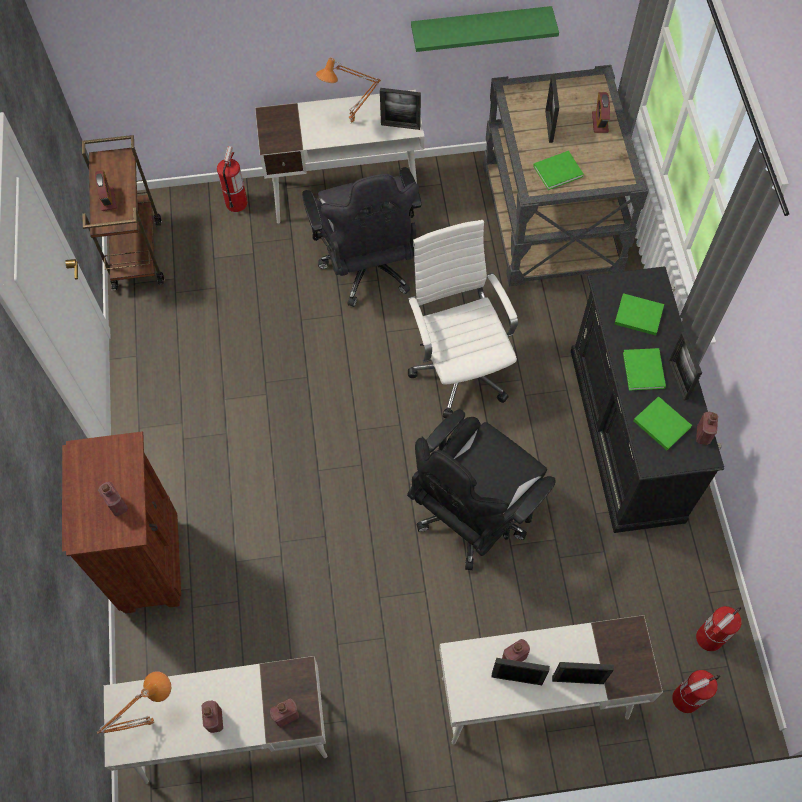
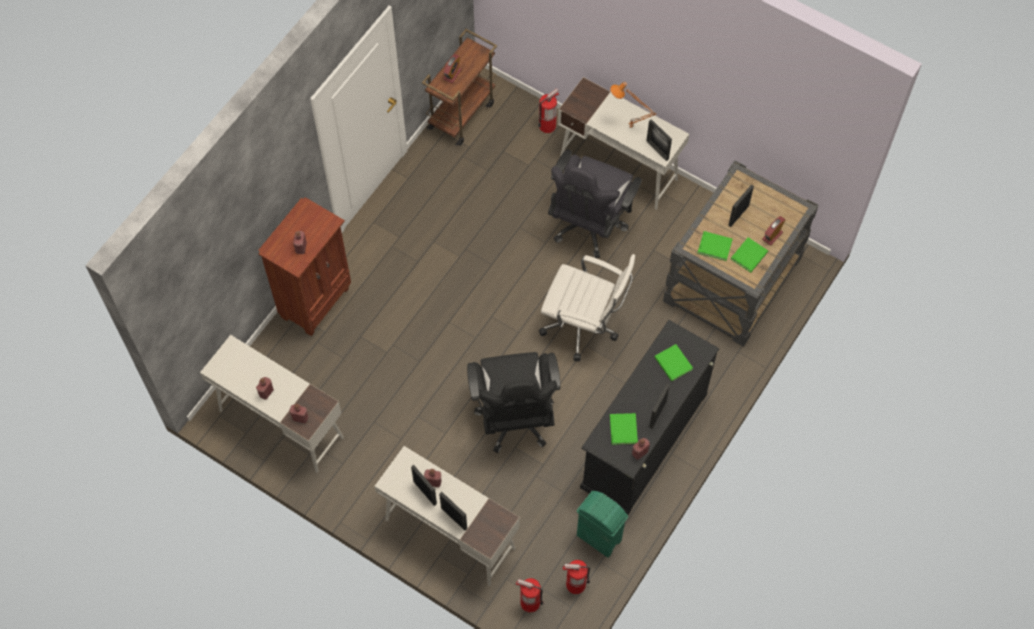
camera: 40 degrees right, 0 degrees up
(151, 721) = (237, 369): orange table lamp -> none
(459, 368) = (583, 326): white office chair -> white office chair turned 90 degrees clockwise
(476, 511) = (514, 414): black office chair -> black office chair turned 90 degrees counterclockwise
(480, 28) = (740, 124): green shelf -> none
(643, 371) = (643, 395): green book -> green book (748, 256)
(682, 568) = (599, 538): none -> green trash can

